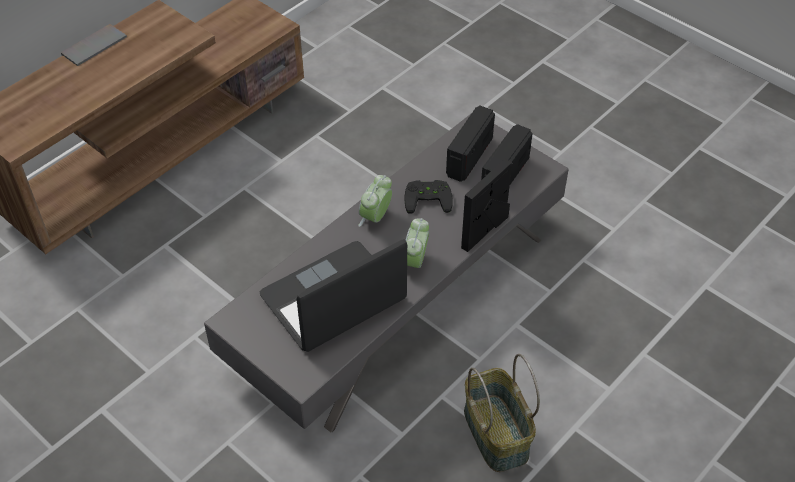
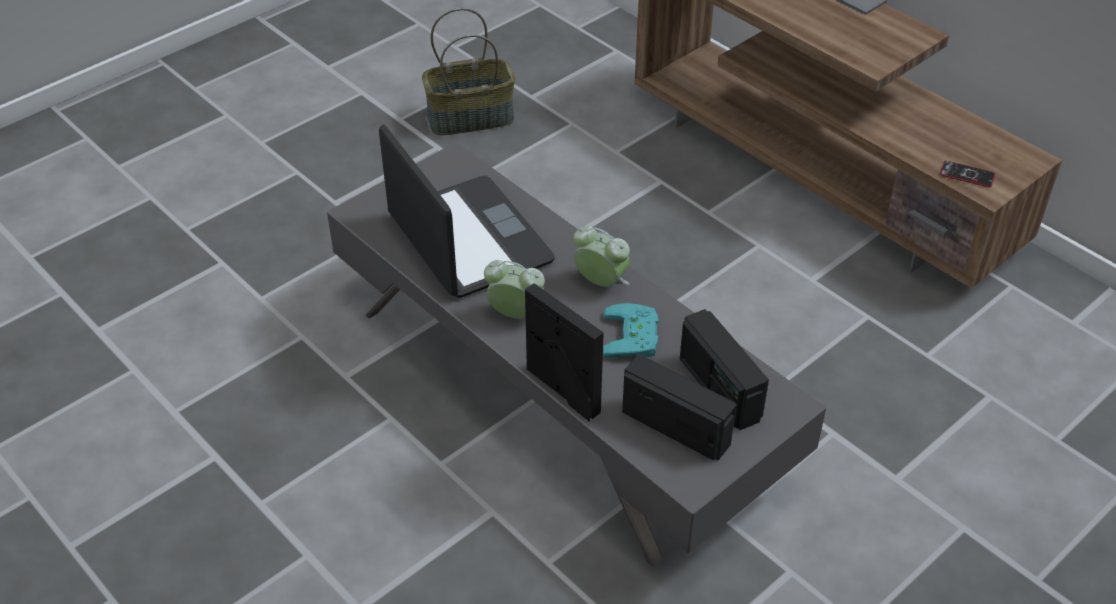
camera: 95 degrees right, 5 degrees down
(262, 33) = (967, 175): none -> phone
(428, 197) = (635, 337): black game controller -> turquoise game controller
(468, 156) = (719, 389): radio -> radio turned 150 degrees counterclockwise
(494, 433) = (323, 466): basket -> basket (471, 117)

